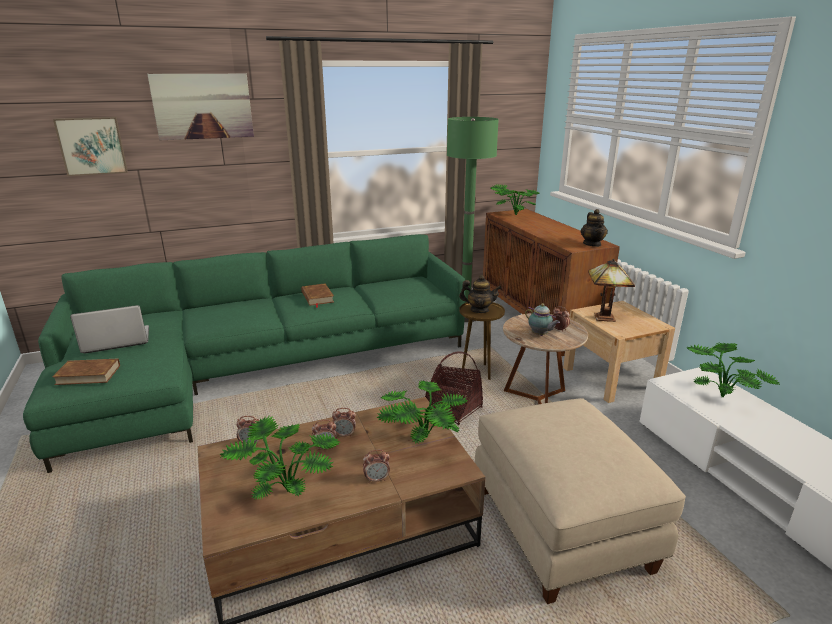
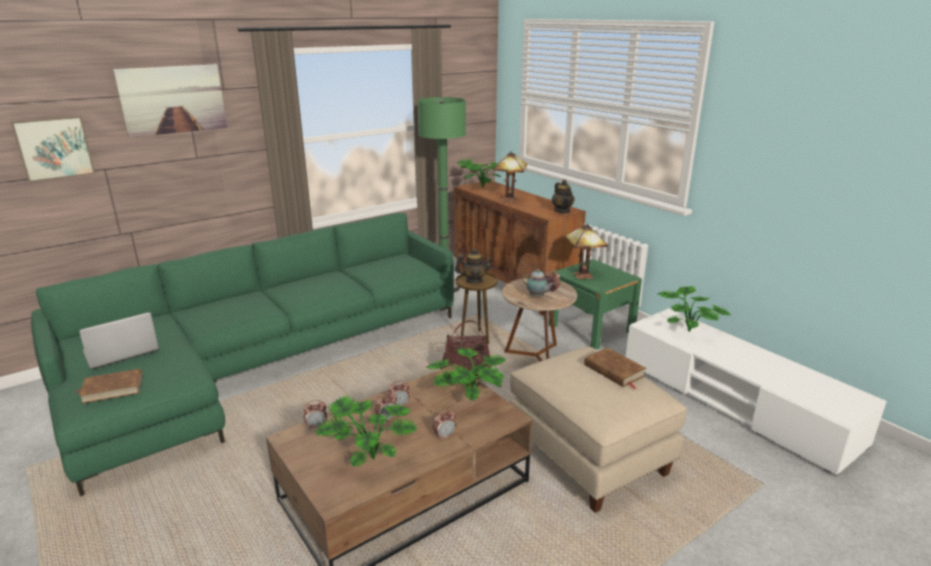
camera: 15 degrees left, 0 degrees up
(317, 297) = (312, 285): brown book -> brown book (614, 371)
(538, 228) = (508, 199): none -> table lamp
(611, 378) = (591, 329): beige nightstand -> green nightstand

